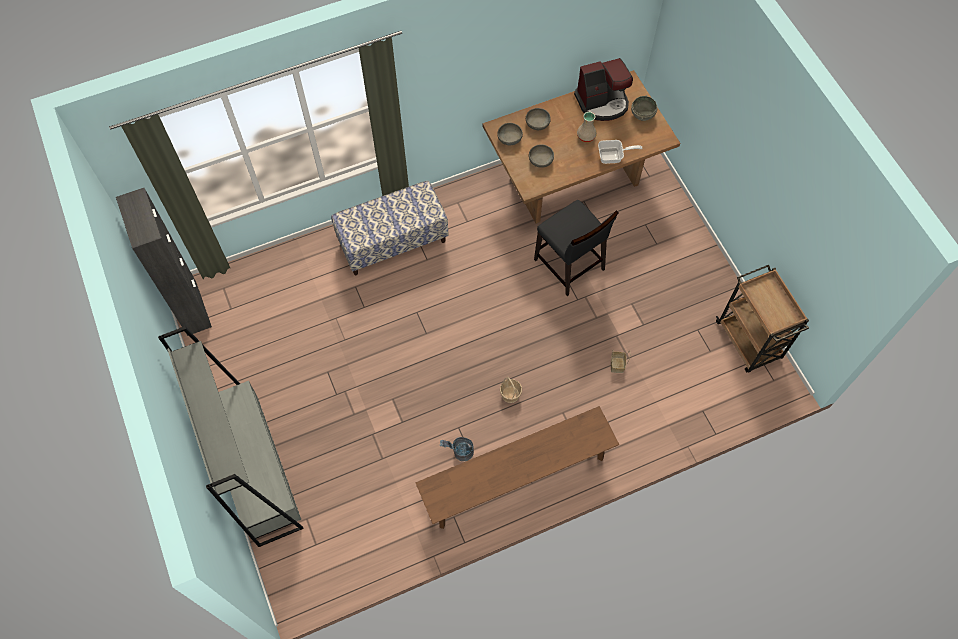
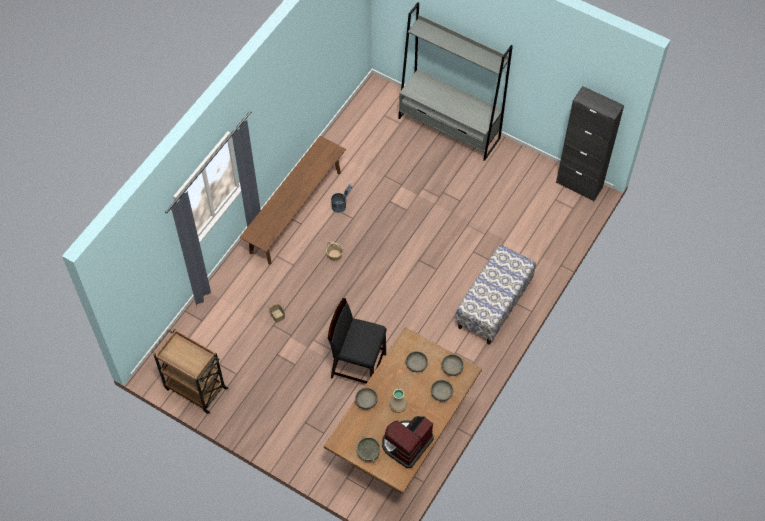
camera: 145 degrees right, 5 degrees down
(613, 156) = (366, 401): frying pan -> grey bowl

